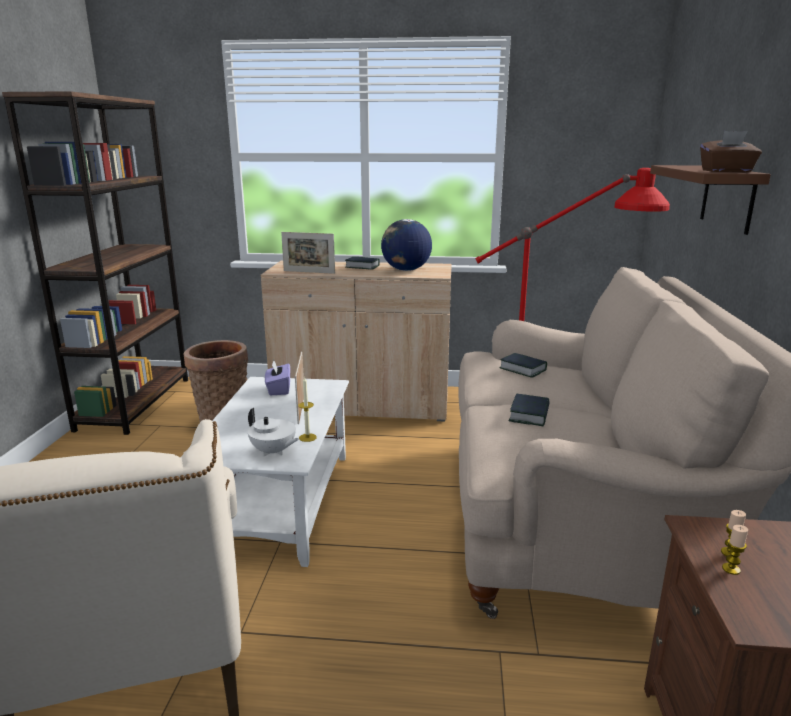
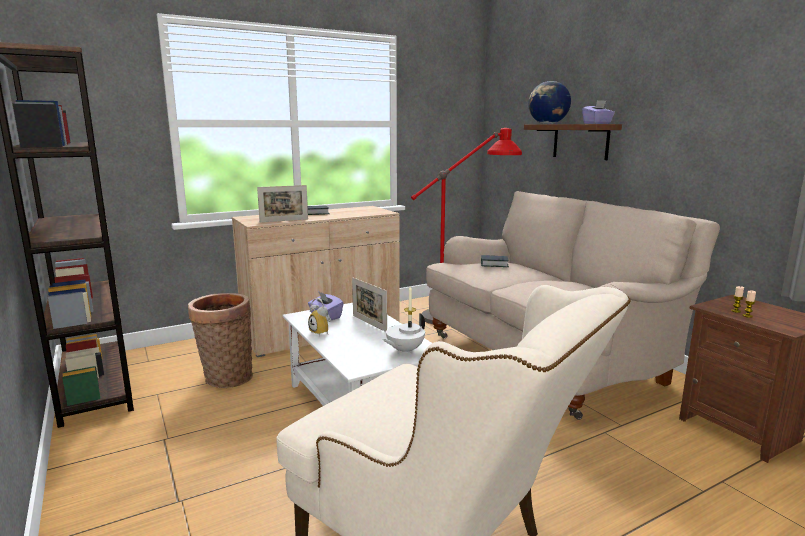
camera: 35 degrees left, 5 degrees down
(244, 406) = (322, 332): none -> alarm clock
(273, 452) = (404, 350): white teapot -> white teapot turned 135 degrees clockwise
(406, 270) = (354, 212): globe -> globe (547, 124)
(529, 415) = (544, 284): book -> none
(726, 171) = (597, 123): brown tissue box -> purple tissue box

